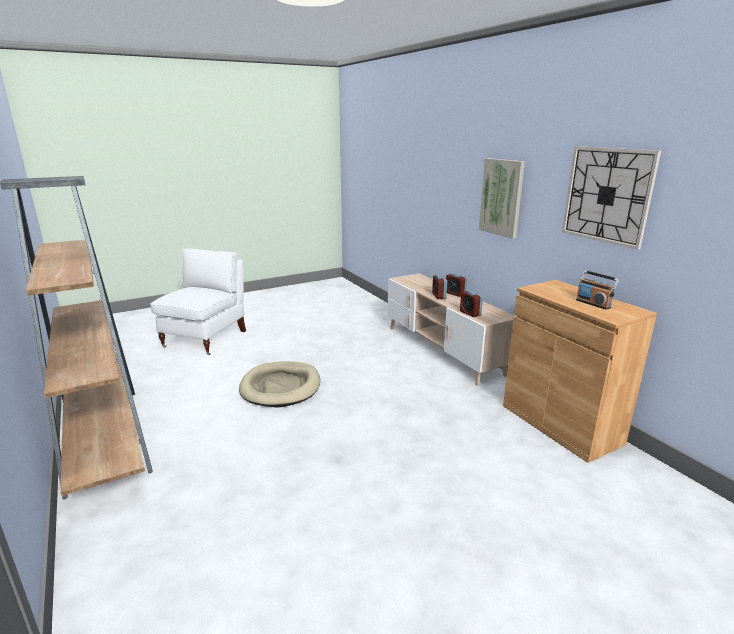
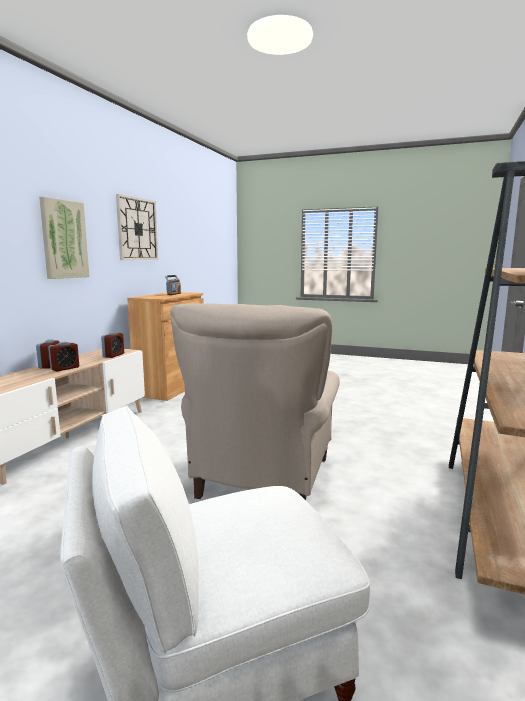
camera: 130 degrees left, 10 degrees down
(281, 387) = (262, 480): beige dog bed -> beige armchair

